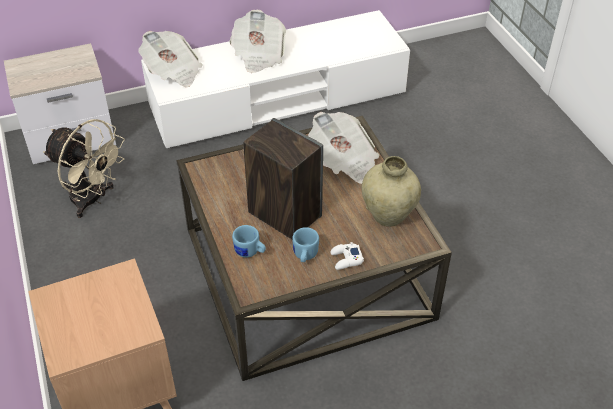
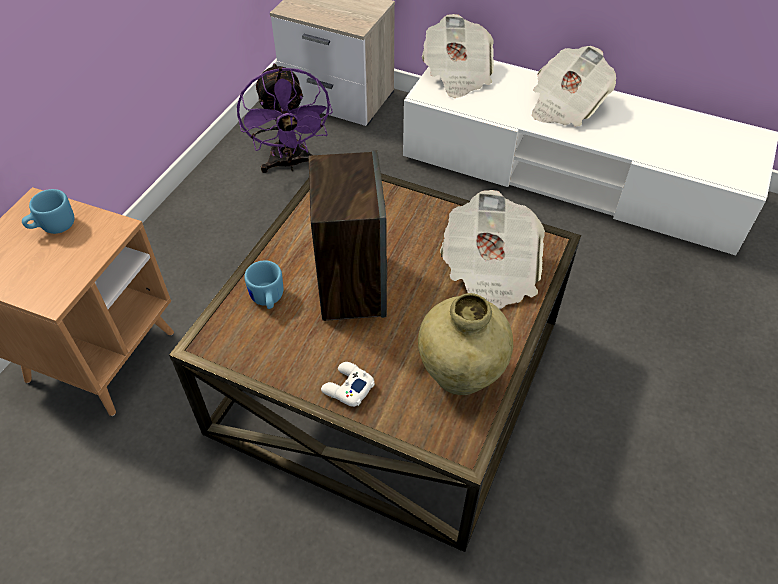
camera: 45 degrees right, 5 degrees up
(93, 200) = (290, 163): beige fan -> purple fan
(304, 256) = (312, 347): blue mug -> blue mug (53, 227)

